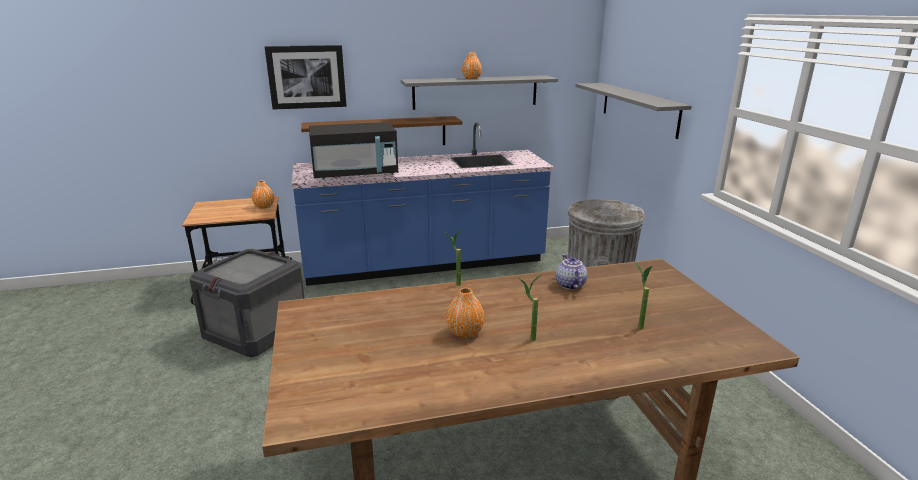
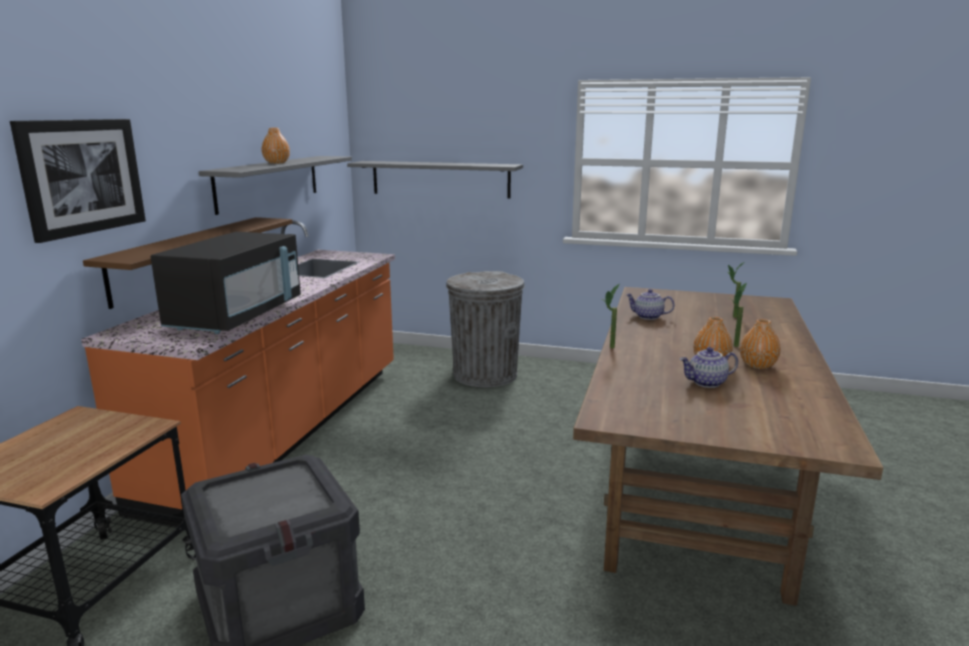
camera: 60 degrees left, 5 degrees down
(264, 206) = (109, 422): orange vase -> orange vase (757, 365)
(407, 337) = (707, 383): none -> teapot
(425, 264) = (287, 430): blue counter -> orange counter

